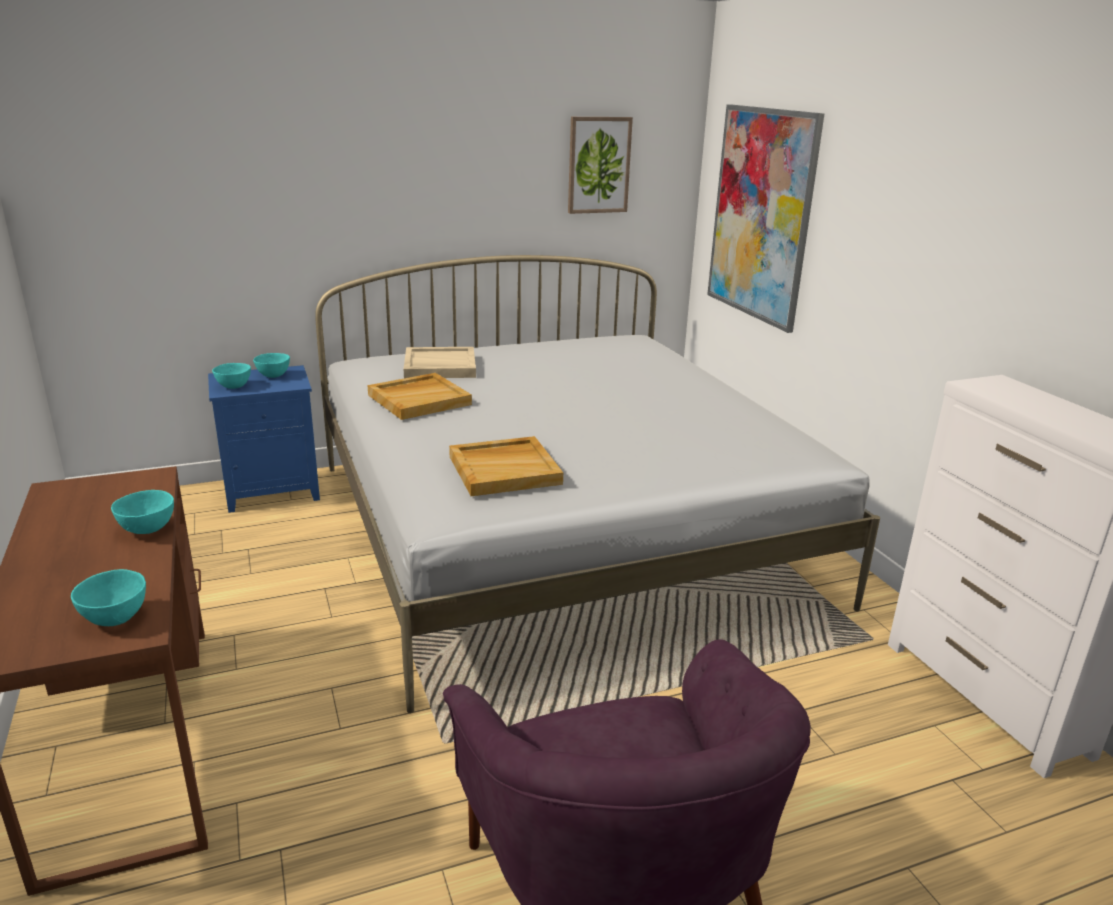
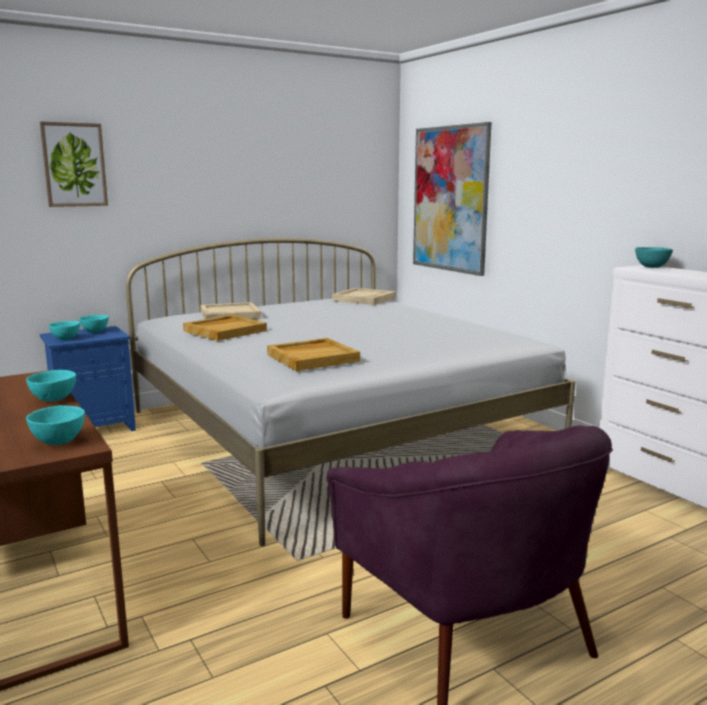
camera: 10 degrees left, 10 degrees down
(598, 165) = (329, 173): picture -> picture (74, 165)
(629, 346) = (364, 299): none -> beige tray
(1004, 385) = (651, 267): none -> turquoise bowl

